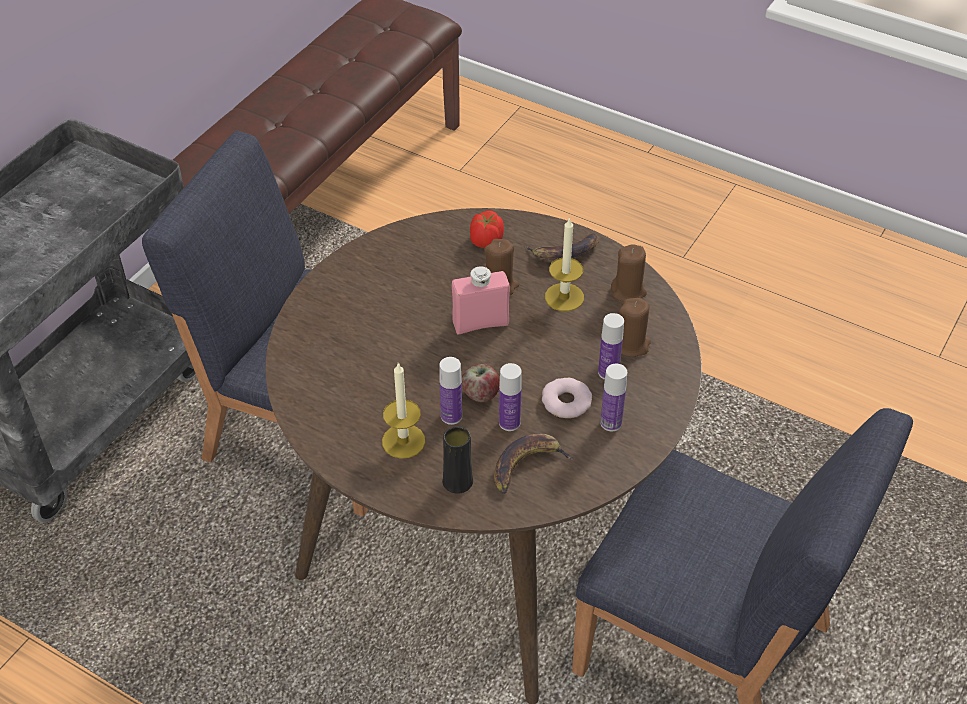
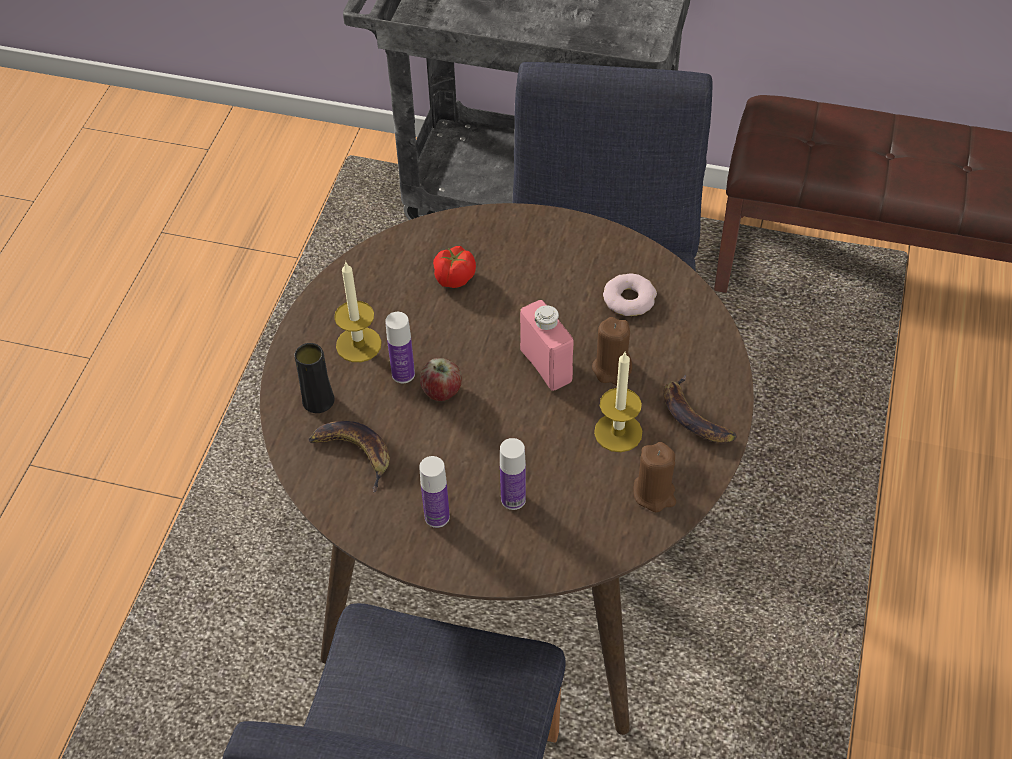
camera: 75 degrees right, 5 degrees up
(486, 241) = (678, 339): tomato -> tomato (454, 278)
(509, 423) = (409, 425): bottle -> none
(566, 402) = (455, 468): donut -> donut (629, 299)
(631, 345) = (565, 513): brown candle -> none

